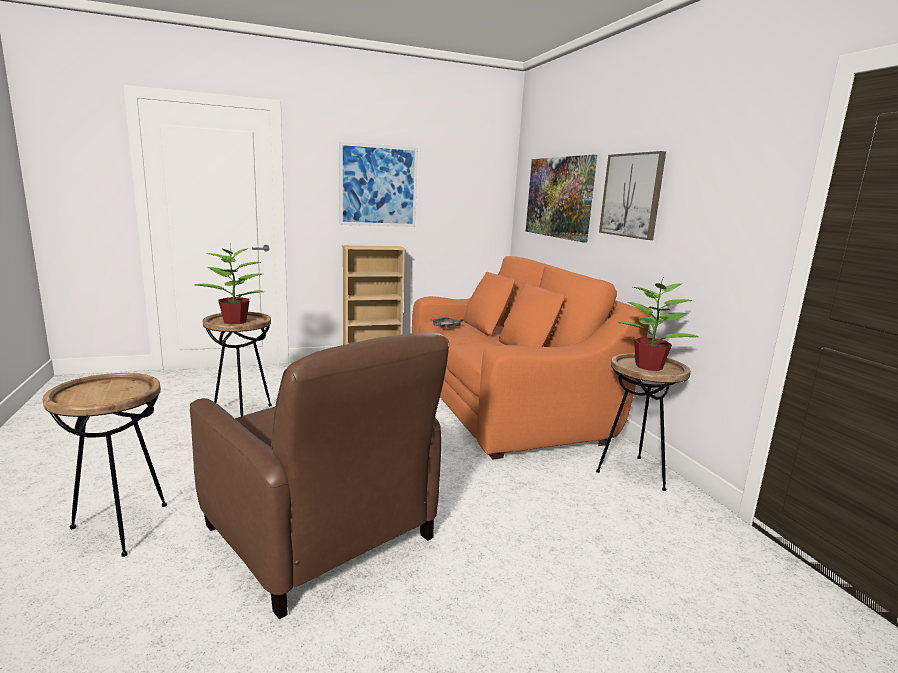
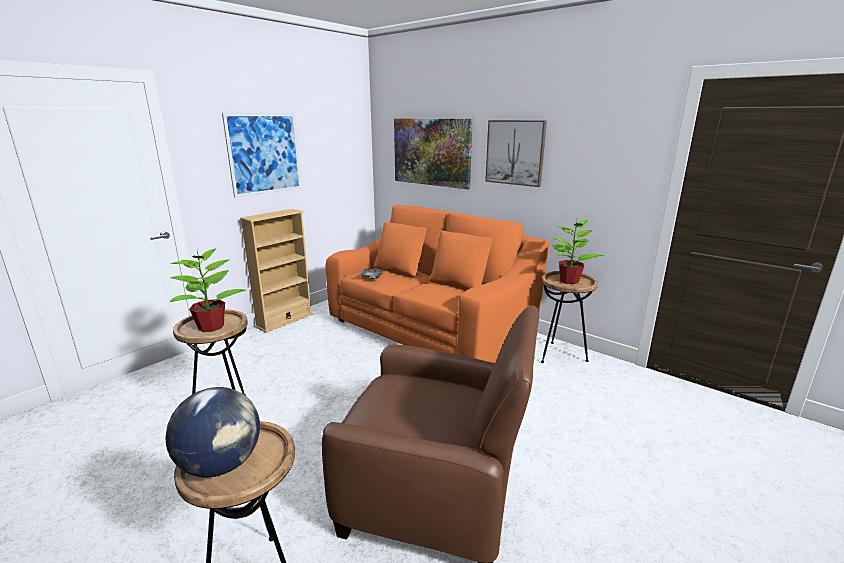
camera: 30 degrees left, 5 degrees up
(91, 391) = (222, 465): none -> globe

